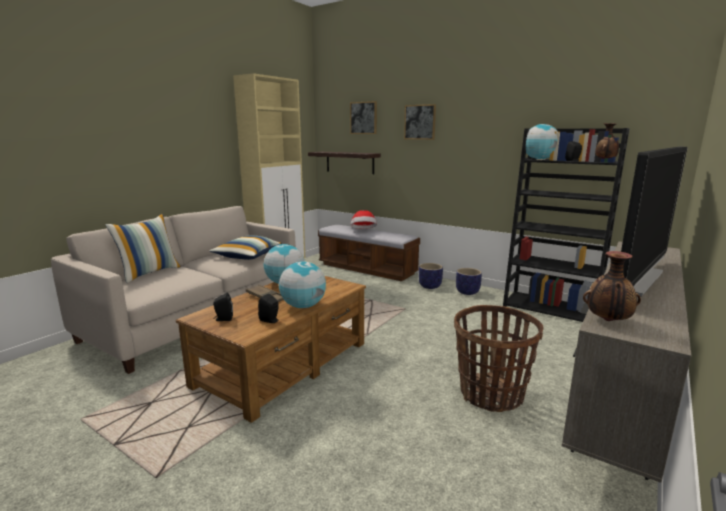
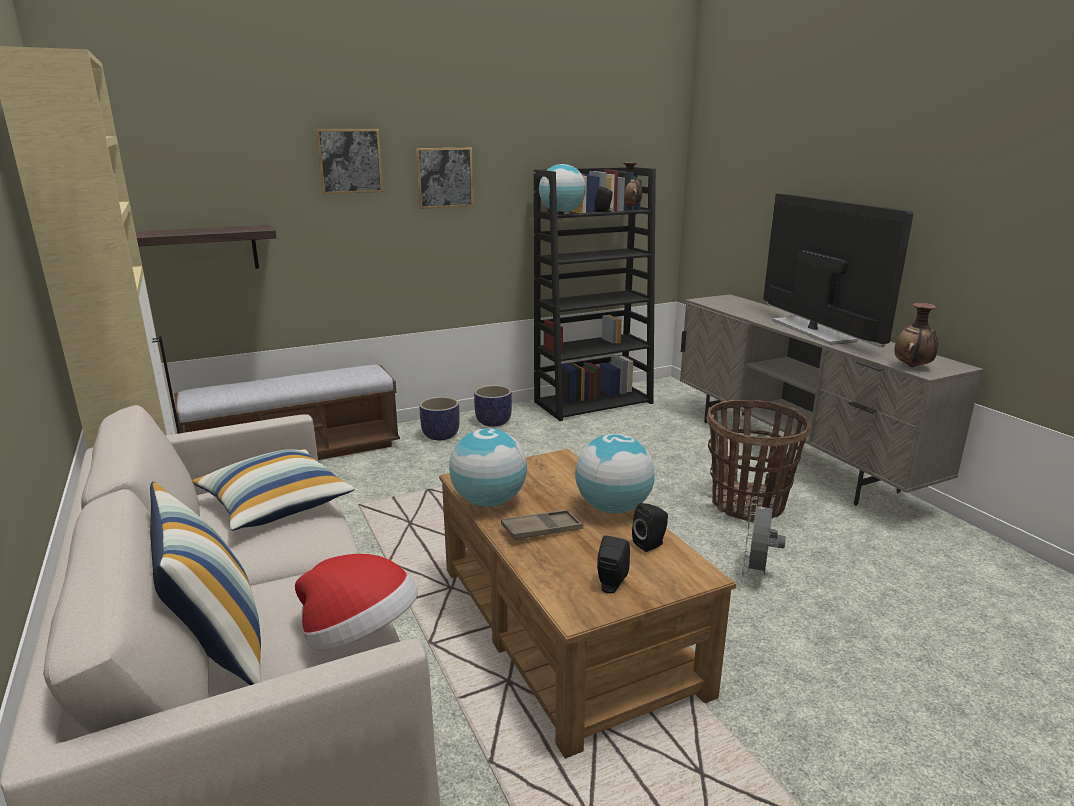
camera: 60 degrees left, 5 degrees up
(363, 118) = (213, 153): picture -> picture (444, 177)
(363, 231) = (283, 383): hat -> hat (360, 636)
(396, 414) = (756, 572): none -> grey fan

